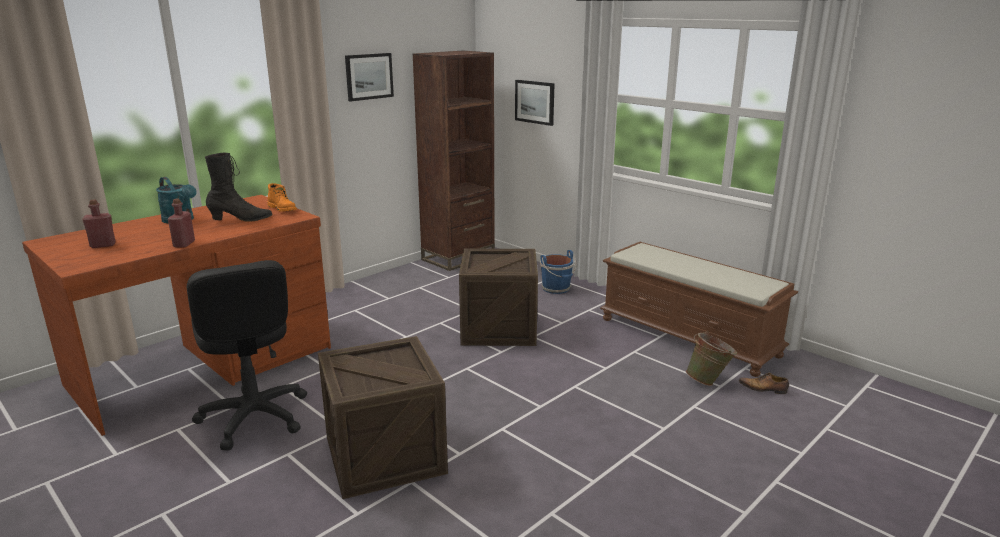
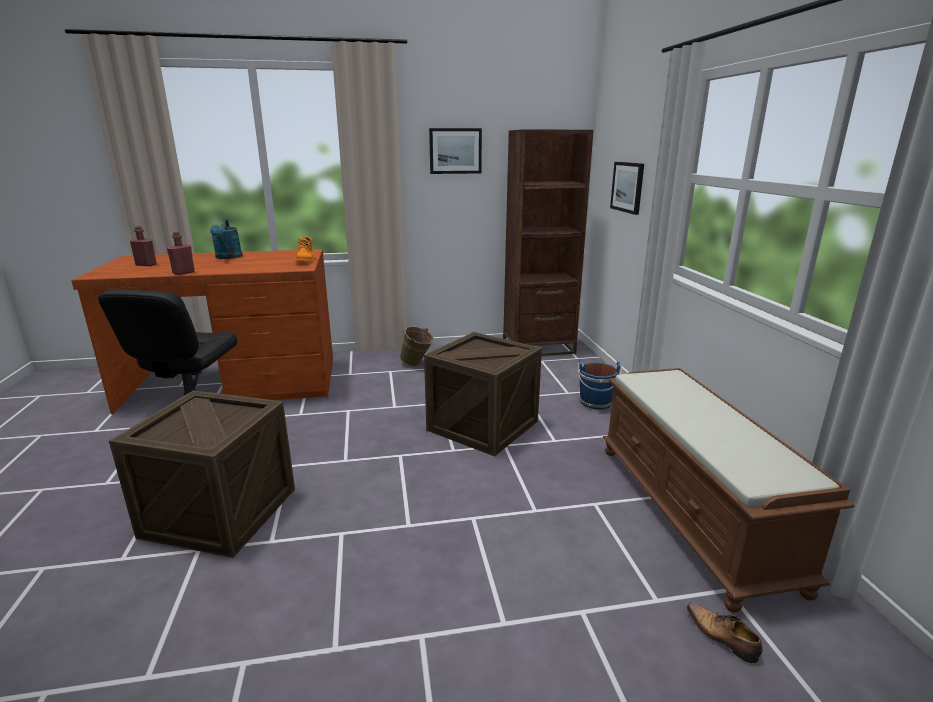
camera: 35 degrees right, 0 degrees up
(241, 219) = (261, 263): black boot -> none
(709, 381) = (646, 586): green bucket -> green bucket (417, 364)

